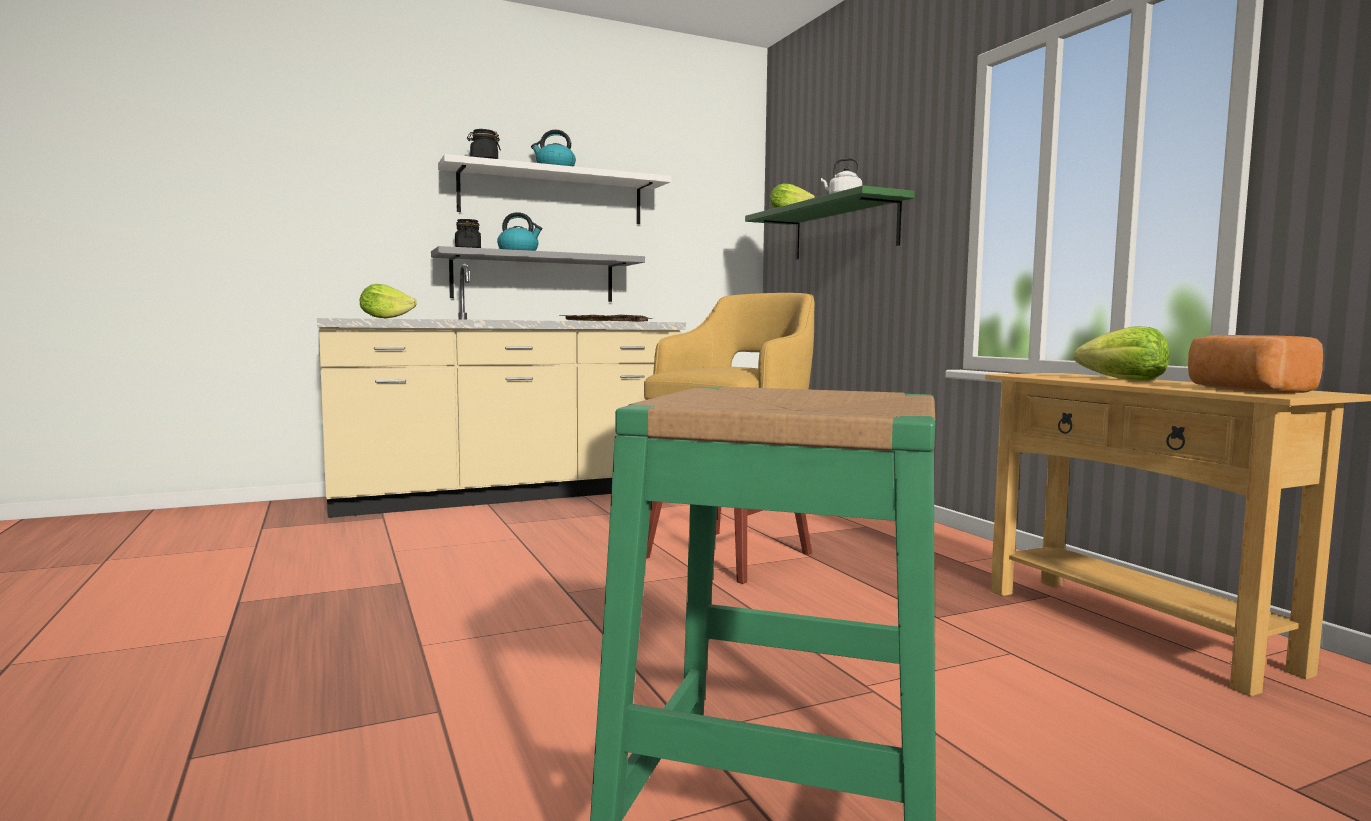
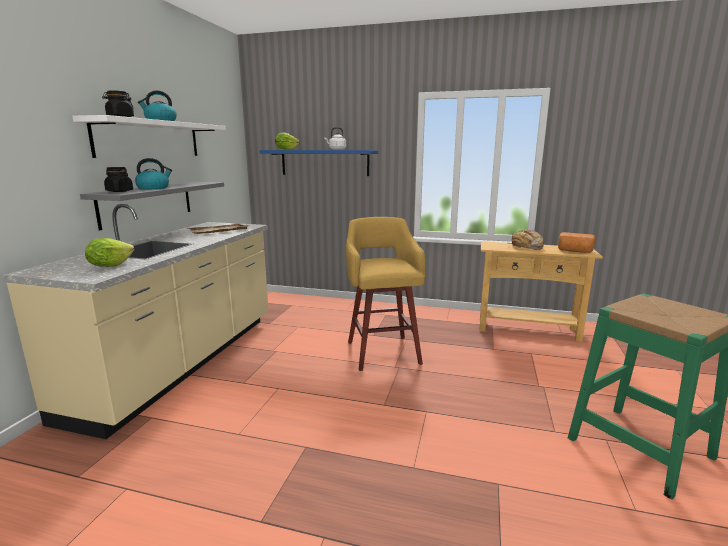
camera: 50 degrees left, 10 degrees up
(843, 229) = (324, 162): green shelf -> blue shelf
(1123, 380) = (526, 247): lettuce -> bread

